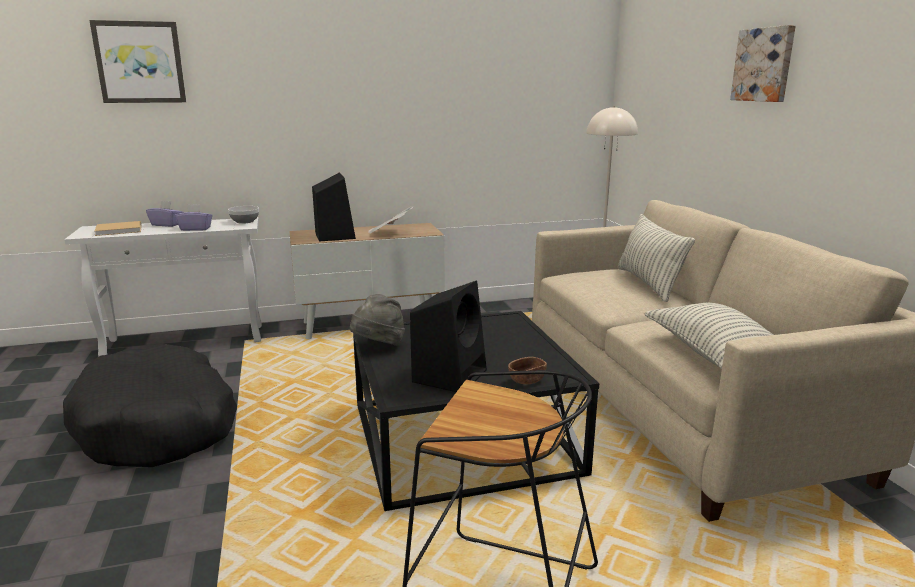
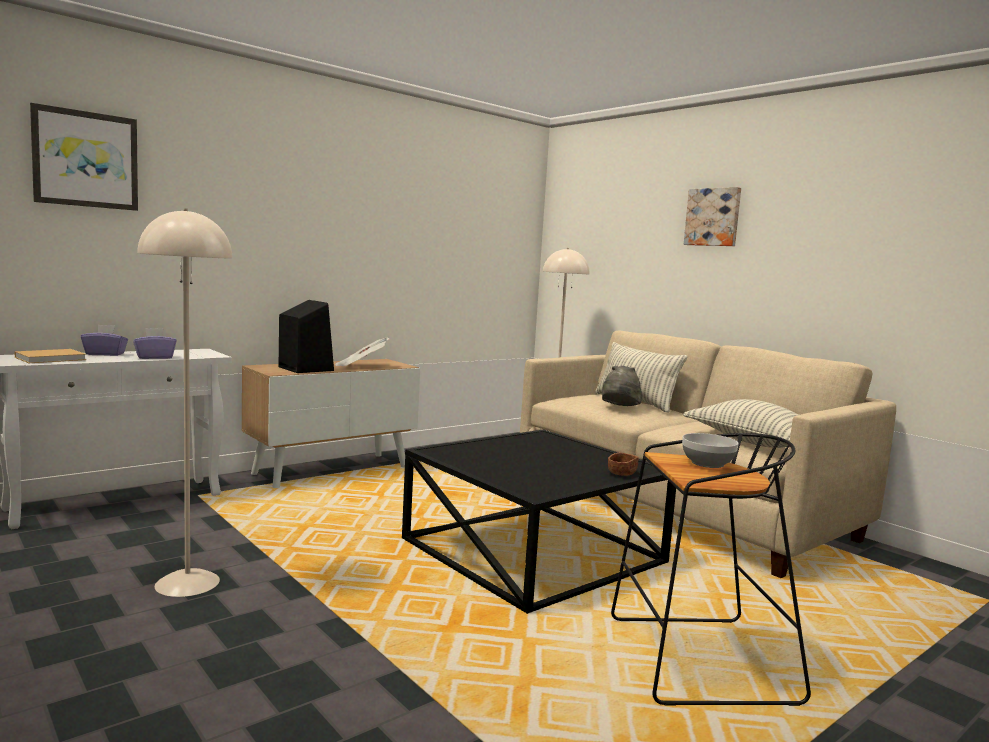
camera: 25 degrees left, 10 degrees down
(159, 425) = (186, 583): black dog bed -> beige floor lamp
(245, 221) = (203, 352): bowl -> bowl (708, 463)
(378, 347) = (456, 461): grey hat -> grey hat (619, 408)
(450, 375) = (554, 475): black speaker -> none

